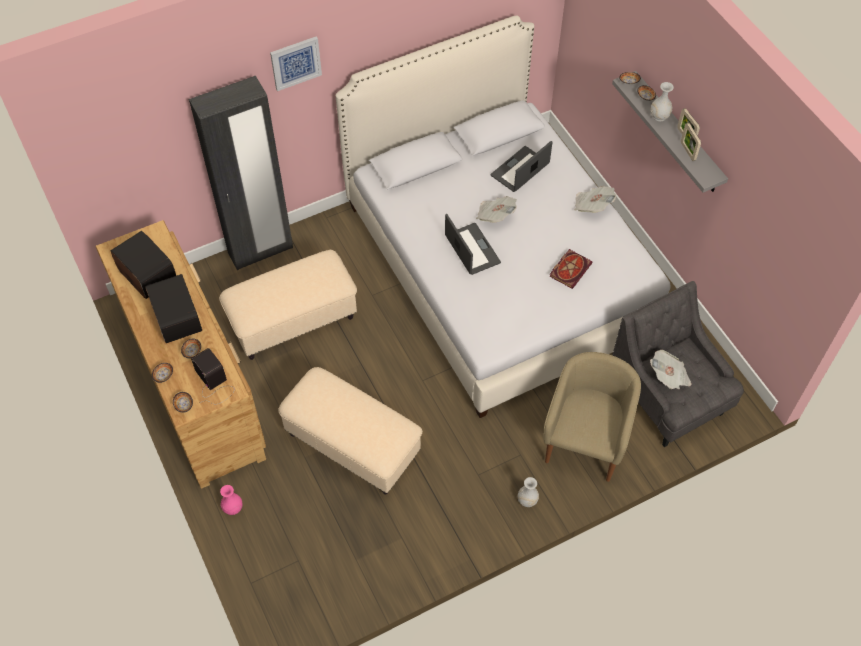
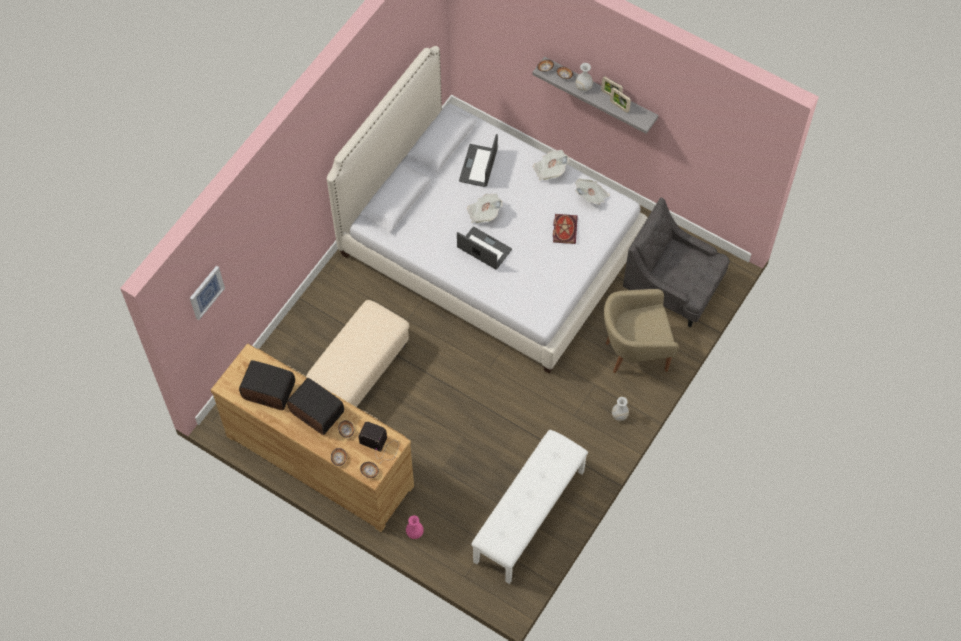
camera: 30 degrees left, 5 degrees up
(261, 251) = (294, 327): black wardrobe -> none
(295, 62) = (300, 172): picture -> picture (206, 292)
(351, 445) = (470, 442): beige ottoman -> none
(361, 556) = (530, 516): none -> white bench
(585, 443) = (634, 352): beige armchair -> beige armchair turned 90 degrees counterclockwise
(669, 377) = (675, 275): newspaper -> newspaper (591, 196)

